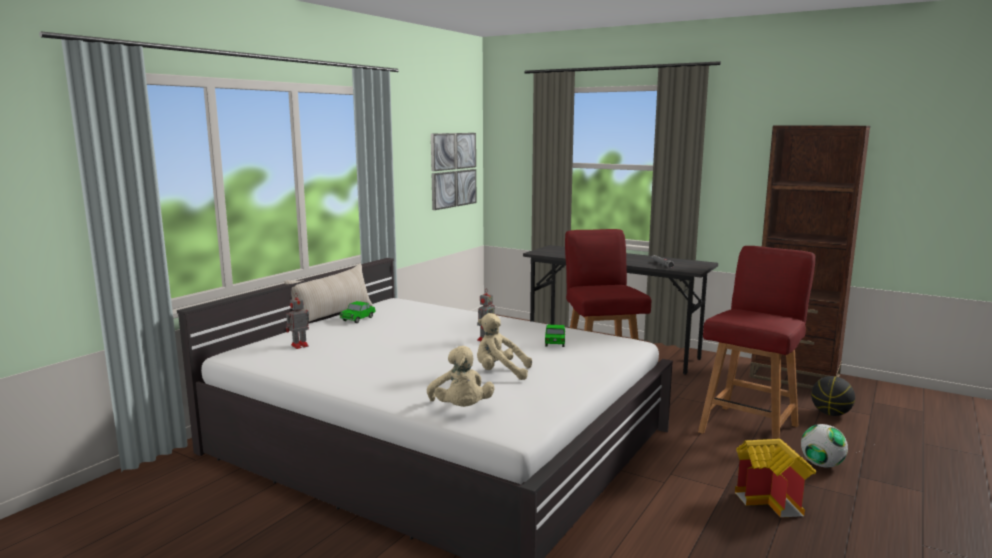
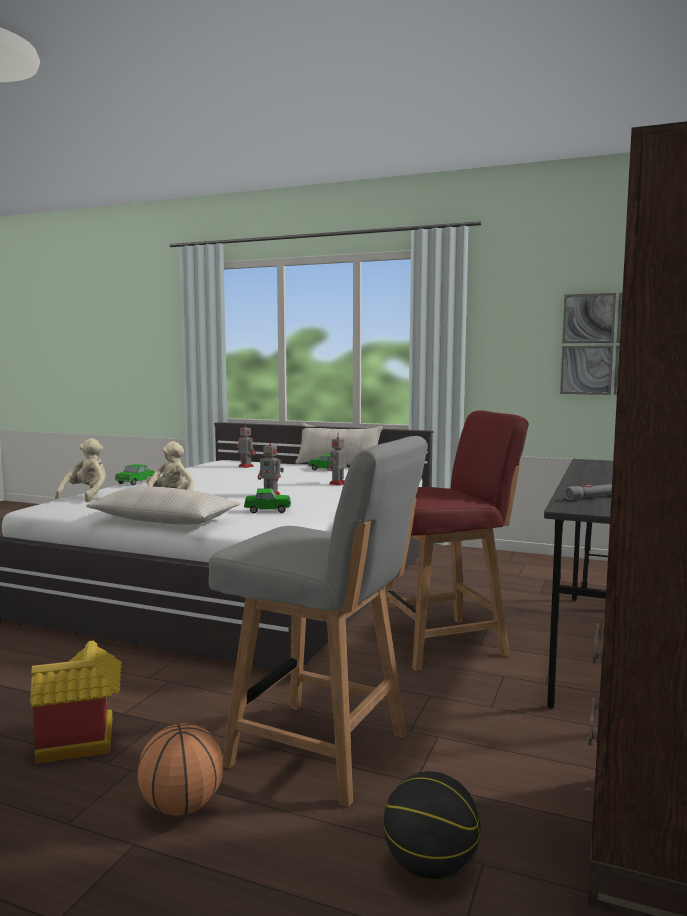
camera: 80 degrees right, 5 degrees down
(372, 392) = (135, 482): none -> toy car
(444, 320) = (337, 484): none -> toy robot
(461, 409) = (87, 496): beige plush toy -> beige plush toy turned 135 degrees clockwise
(590, 373) = (164, 520): none -> beige pillow
(750, 428) = (322, 751): red chair -> grey chair
(821, 464) = (182, 807): football -> basketball

